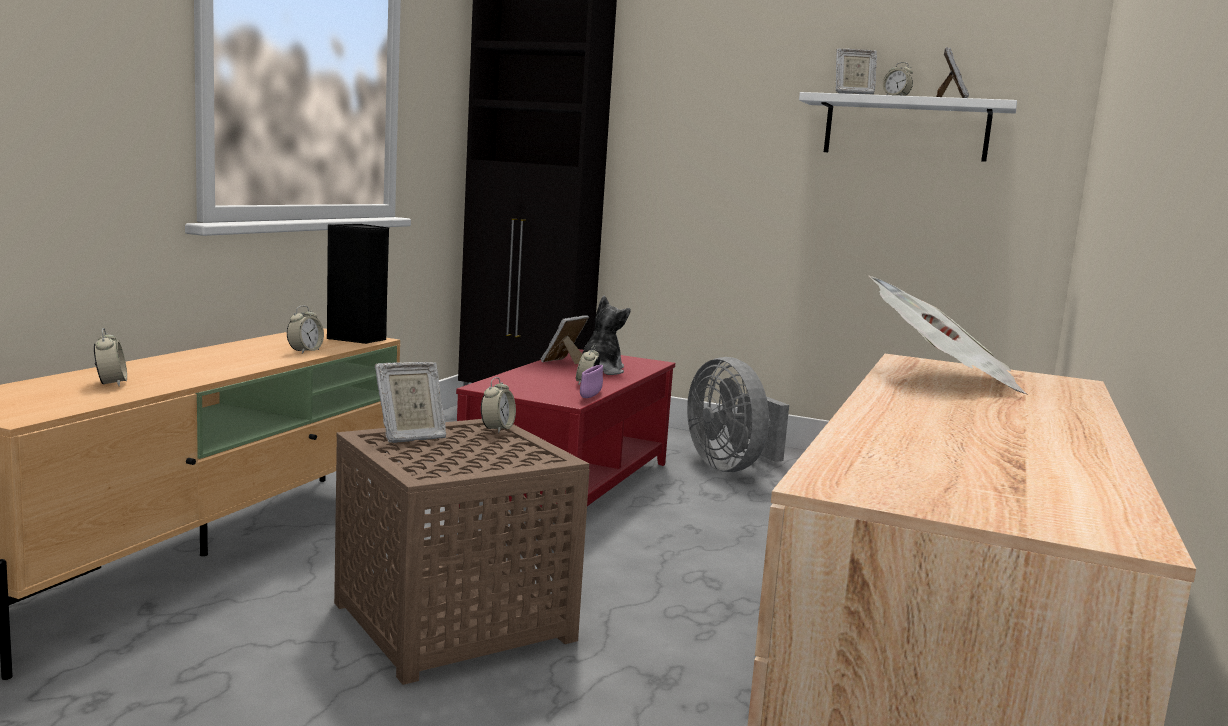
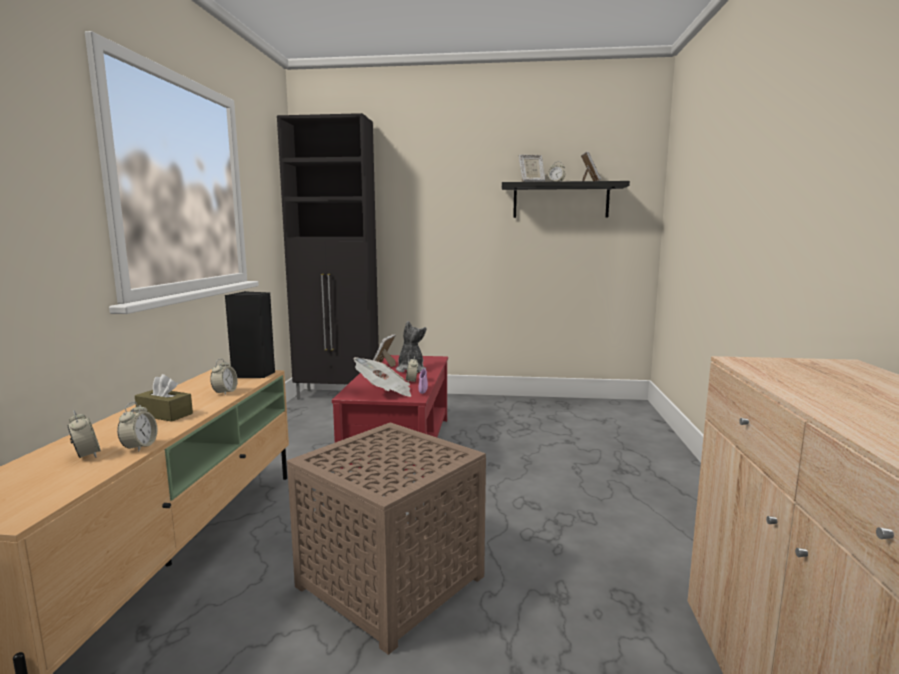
camera: 15 degrees left, 0 degrees up
(218, 362) = (165, 414): none -> brown tissue box
(409, 437) = (344, 454): picture frame -> none
(497, 429) = (399, 434): alarm clock -> alarm clock (139, 447)
(731, 467) = (485, 415): grey fan -> none
(906, 128) = (560, 201): white shelf -> black shelf
(943, 378) = (794, 375): newspaper -> newspaper (384, 392)

